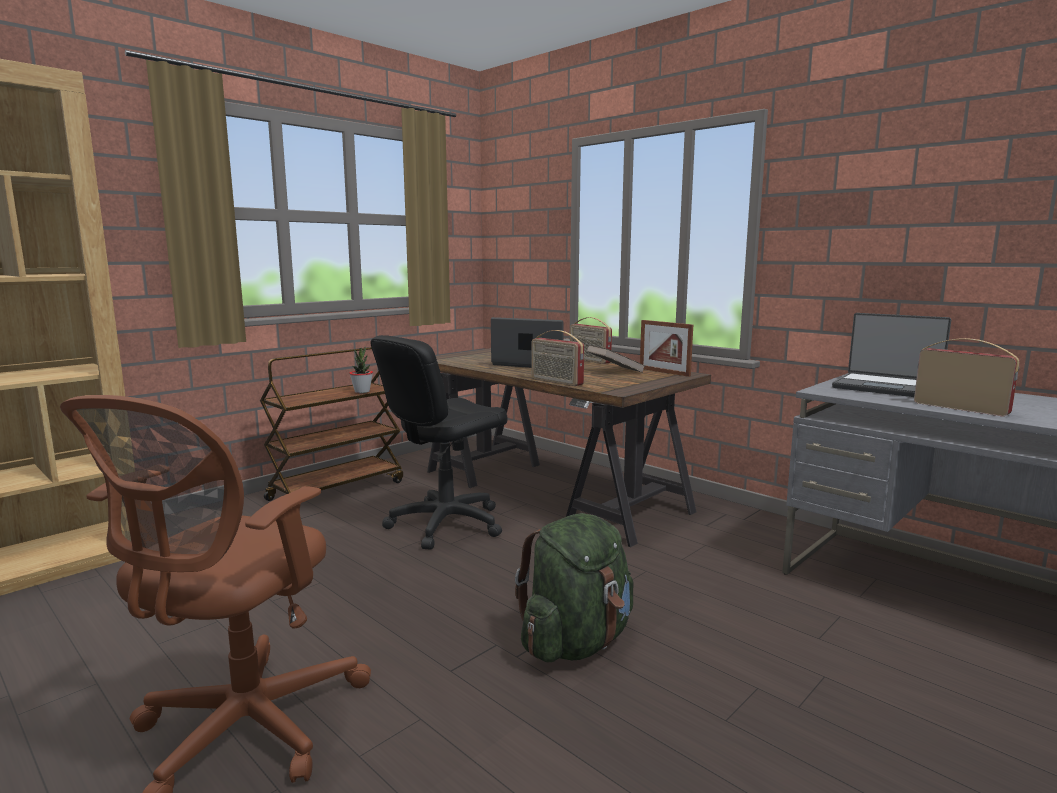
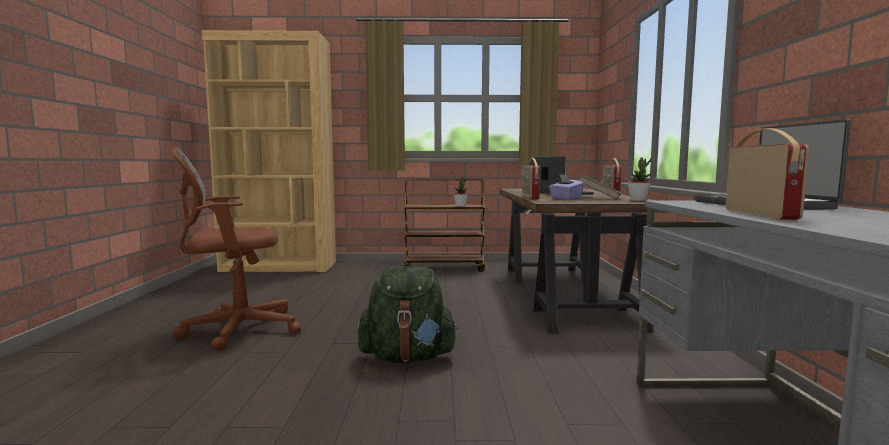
camera: 45 degrees right, 5 degrees down
(445, 524) = (463, 293): black office chair -> none
(599, 379) = (565, 199): none -> purple tissue box
(664, 372) = (638, 200): picture frame -> potted plant

